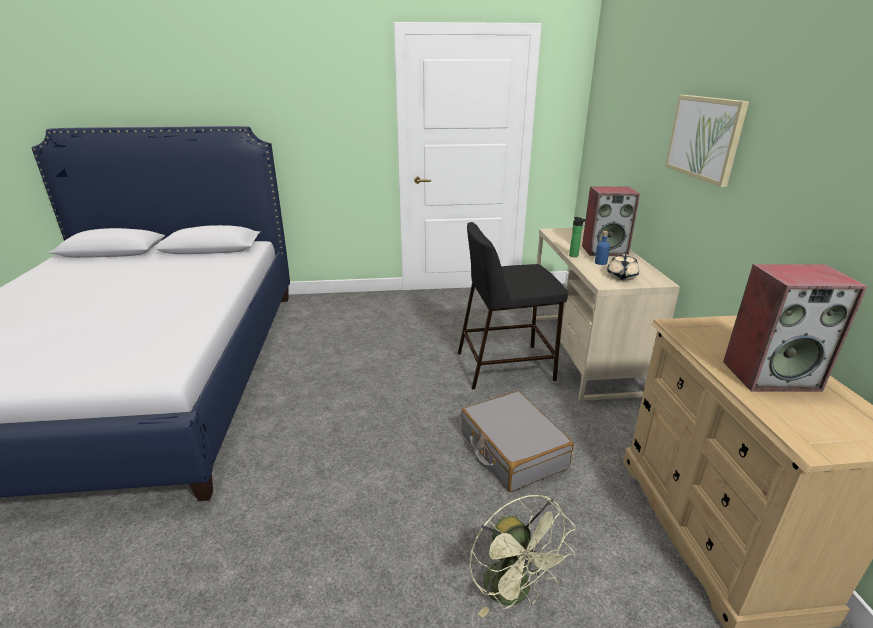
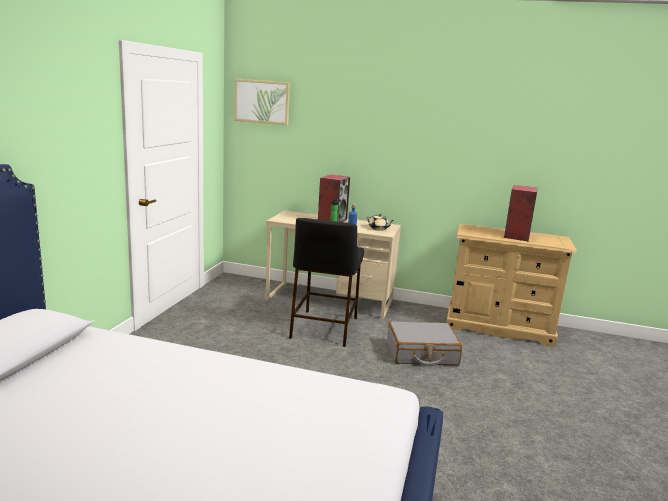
camera: 70 degrees left, 10 degrees down
(514, 593) = (530, 385): green fan -> none
(704, 138) = (394, 138): picture -> picture (262, 101)

